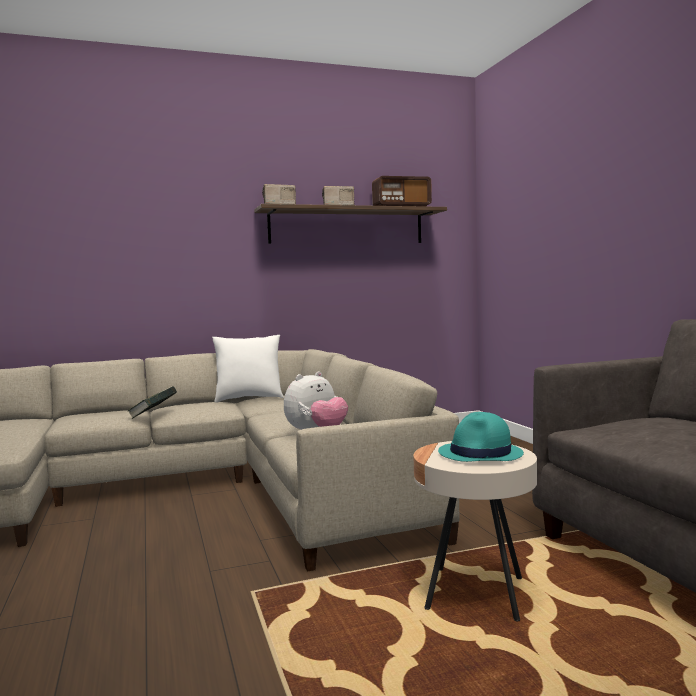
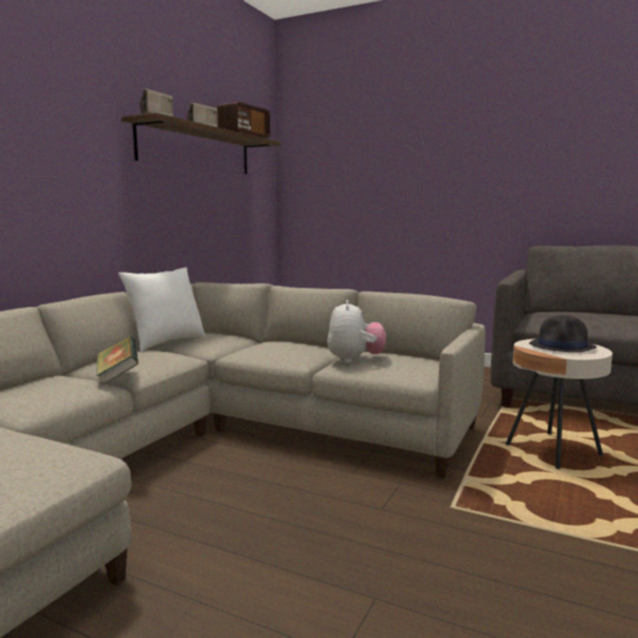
camera: 45 degrees left, 5 degrees up
(480, 454) = (562, 346): turquoise hat -> black hat

